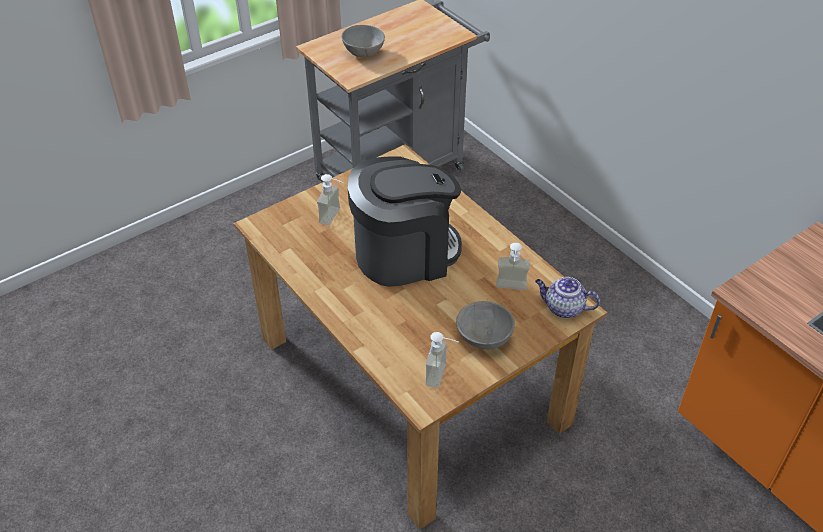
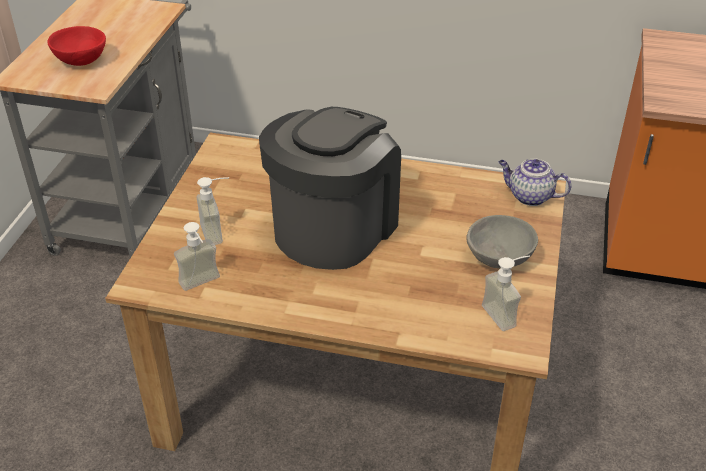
camera: 40 degrees left, 5 degrees down
(364, 53) = (81, 60): grey bowl -> red bowl
(511, 289) = (468, 205): soap dispenser -> soap dispenser (203, 285)
(563, 308) = (529, 196): teapot -> teapot turned 45 degrees clockwise

